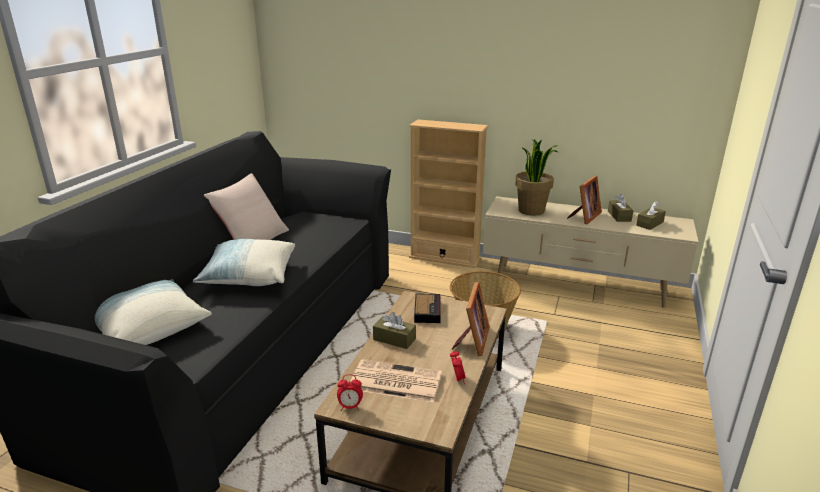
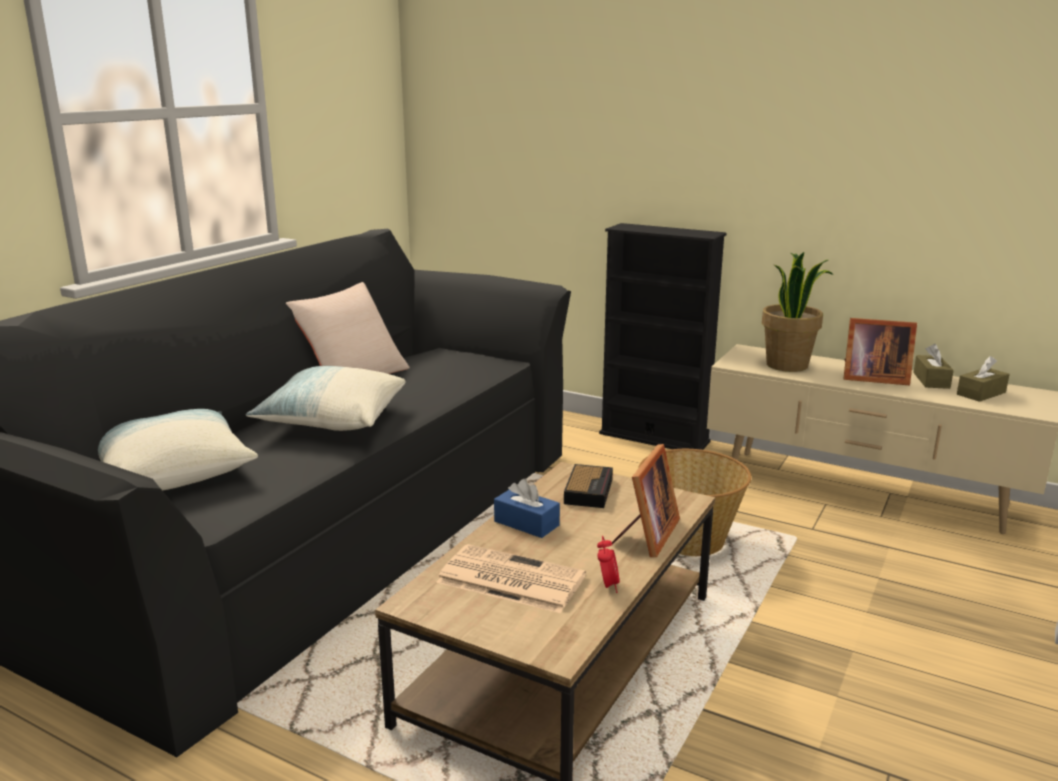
camera: 10 degrees right, 5 degrees down
(350, 407) = (431, 606): alarm clock -> none
(394, 339) = (526, 523): brown tissue box -> blue tissue box
(444, 258) = (654, 438): beige bookcase -> black bookcase
(584, 217) = (872, 378): picture frame -> picture frame turned 60 degrees clockwise

